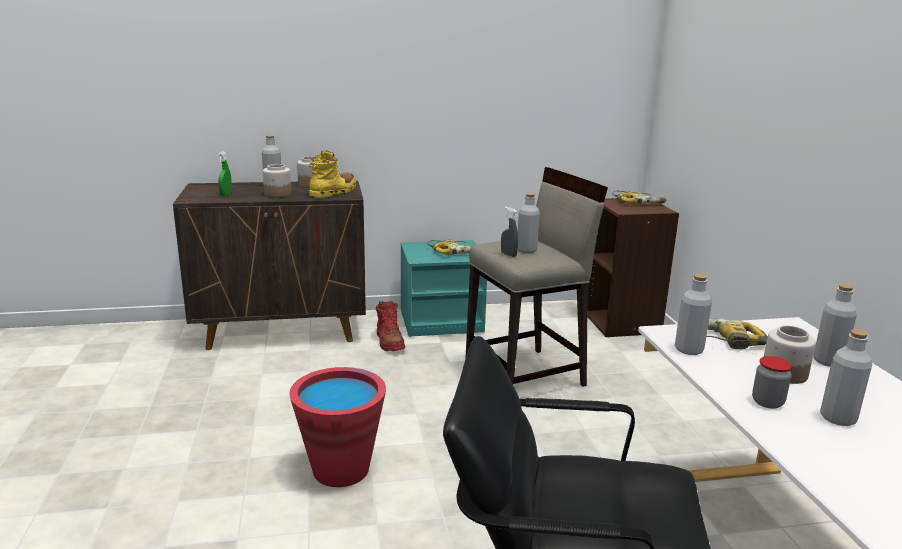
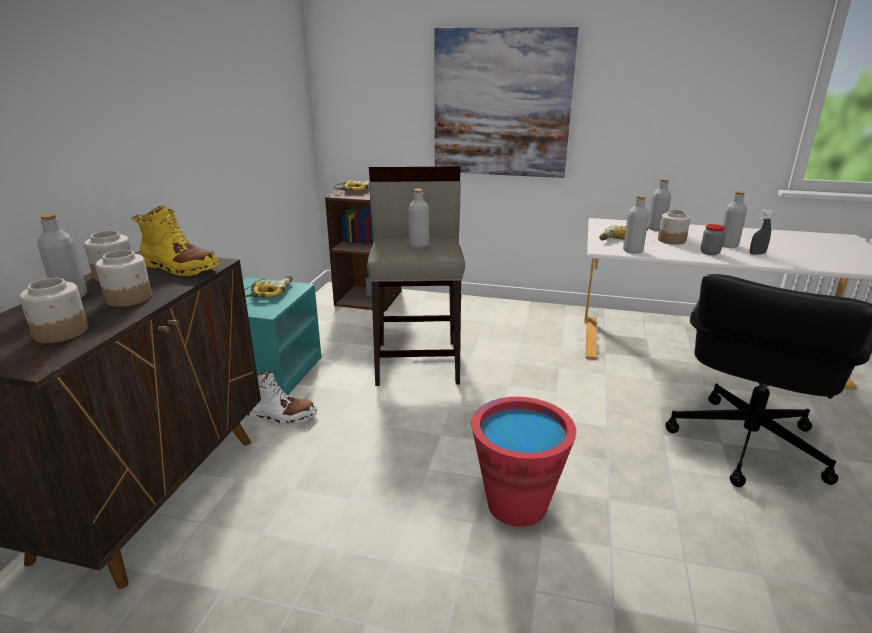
camera: 65 degrees left, 5 degrees up
(226, 194) = (61, 332): green spray bottle -> jar
(333, 192) = (180, 268): yellow boot -> yellow boot turned 150 degrees clockwise
(389, 342) = (280, 416): red boot -> white boot
(508, 255) = (423, 253): grey spray bottle -> grey spray bottle (757, 254)
(775, 136) = (501, 104): none -> picture

